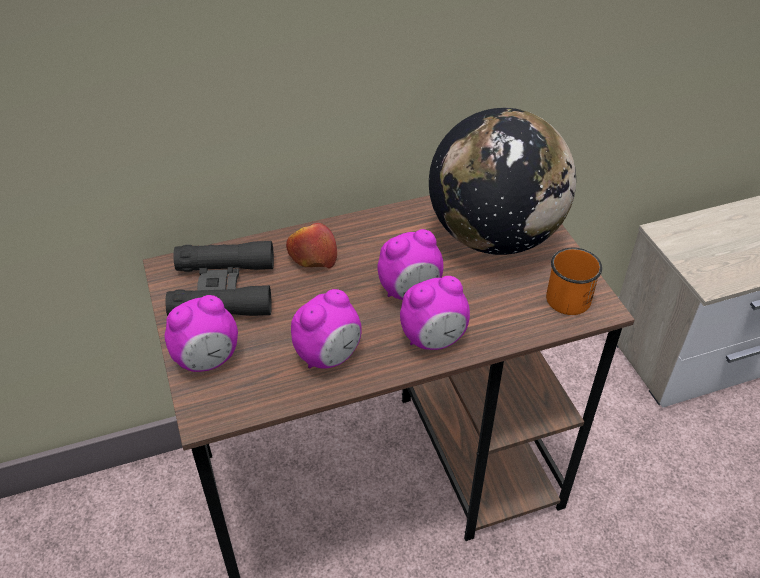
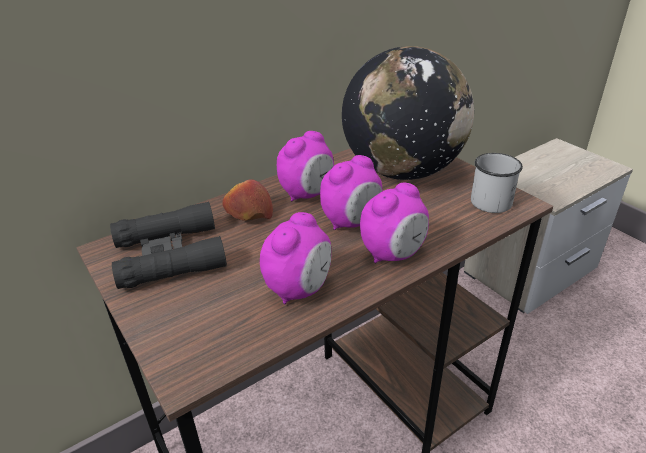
camera: 15 degrees left, 10 degrees down
(207, 359) = (171, 320): alarm clock -> alarm clock (307, 194)
(570, 294) = (489, 198): orange mug -> white mug

